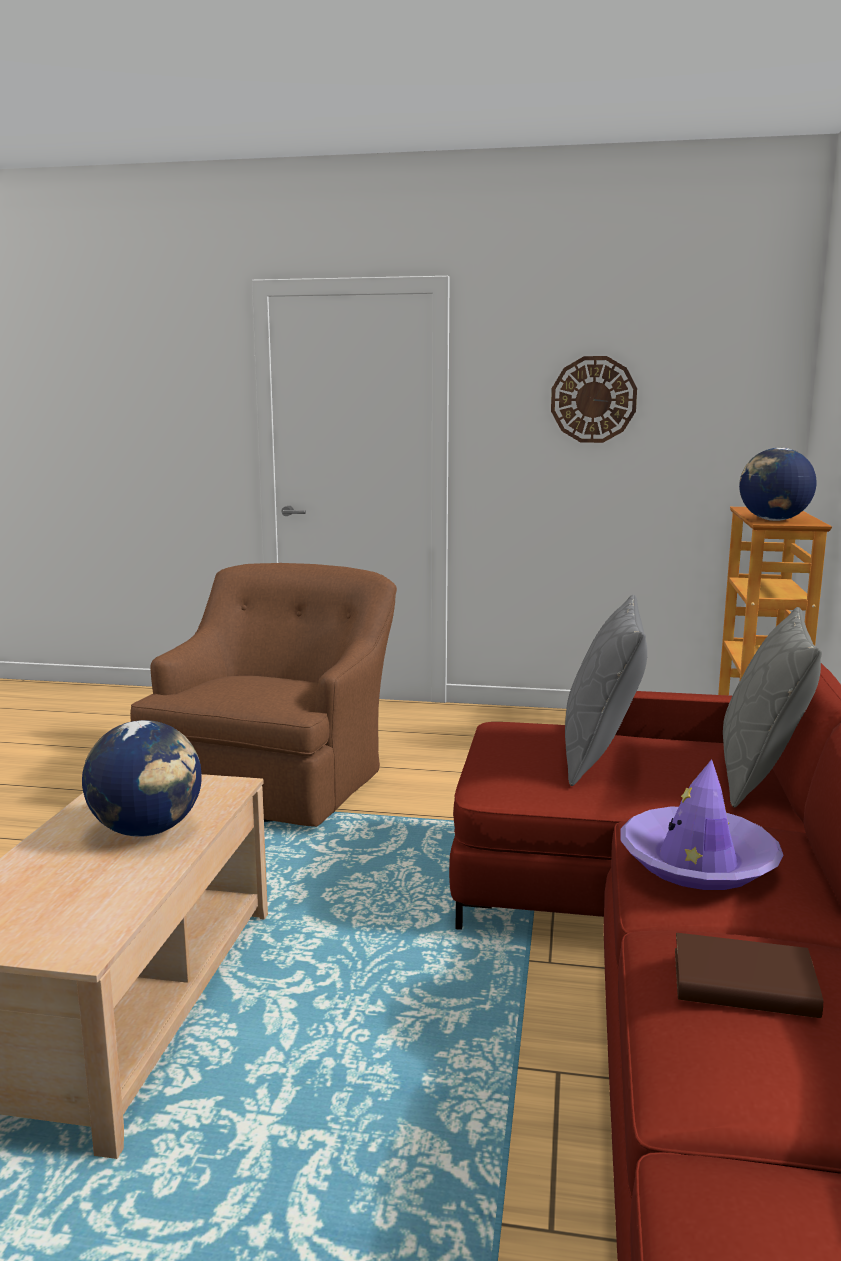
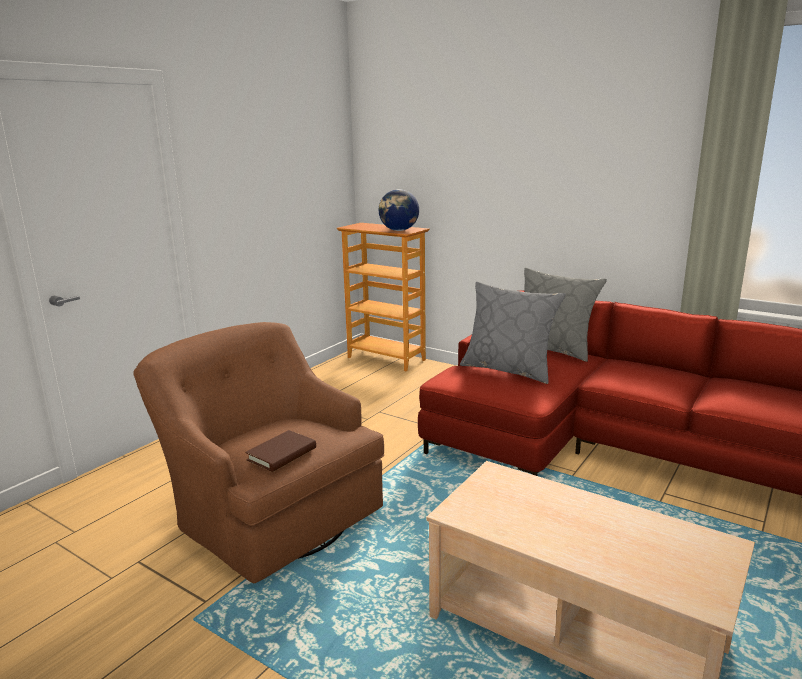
camera: 65 degrees left, 5 degrees up
(147, 830) = (559, 510): globe -> none
(593, 399) = (263, 167): wall clock -> none
(698, 862) = (650, 379): purple hat -> none
(743, 983) = (757, 395): brown book -> brown book (282, 454)

